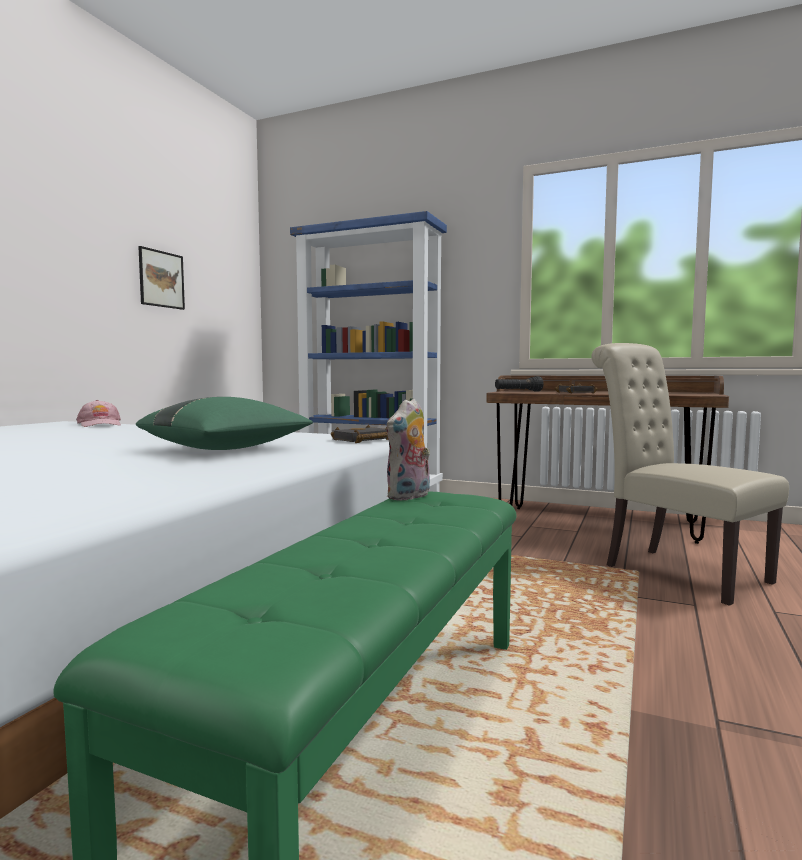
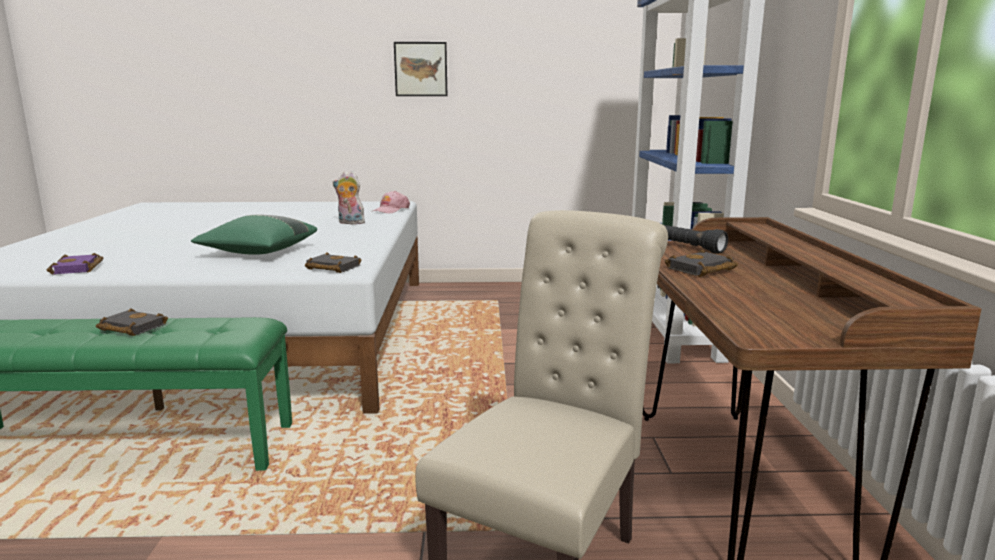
camera: 65 degrees right, 10 degrees up
(115, 496) = (78, 269): none -> purple book
(161, 279) = (525, 73): picture -> picture (421, 69)
(380, 529) = (130, 328): none -> black book
(409, 497) = (237, 320): plush toy -> plush toy (350, 223)

